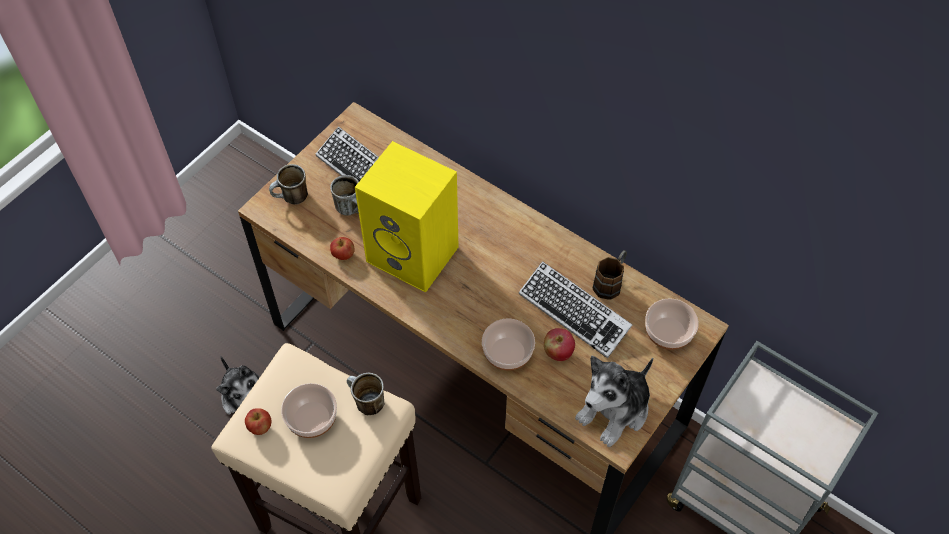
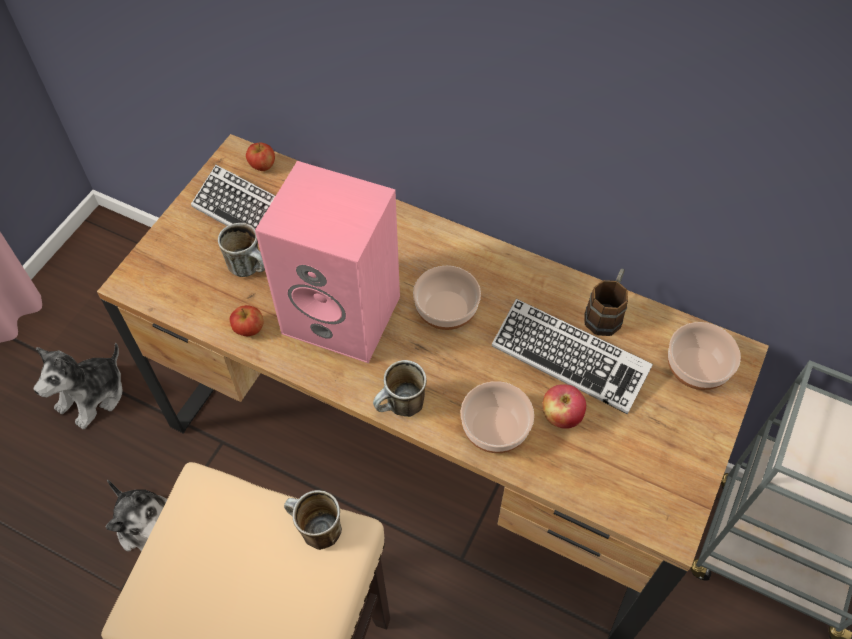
camera: 10 degrees left, 0 degrees up
(260, 427) = (169, 592): apple -> apple (262, 166)
(291, 199) = (168, 266): mug -> mug (401, 408)
(313, 419) = (243, 568): bowl -> bowl (447, 311)
(415, 254) = (345, 314): yellow speaker -> pink speaker
(615, 410) = (655, 483): plush toy -> plush toy (93, 396)

